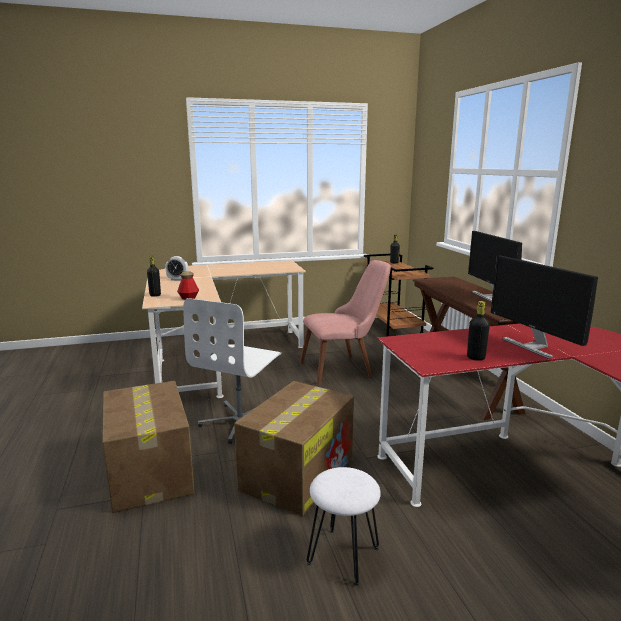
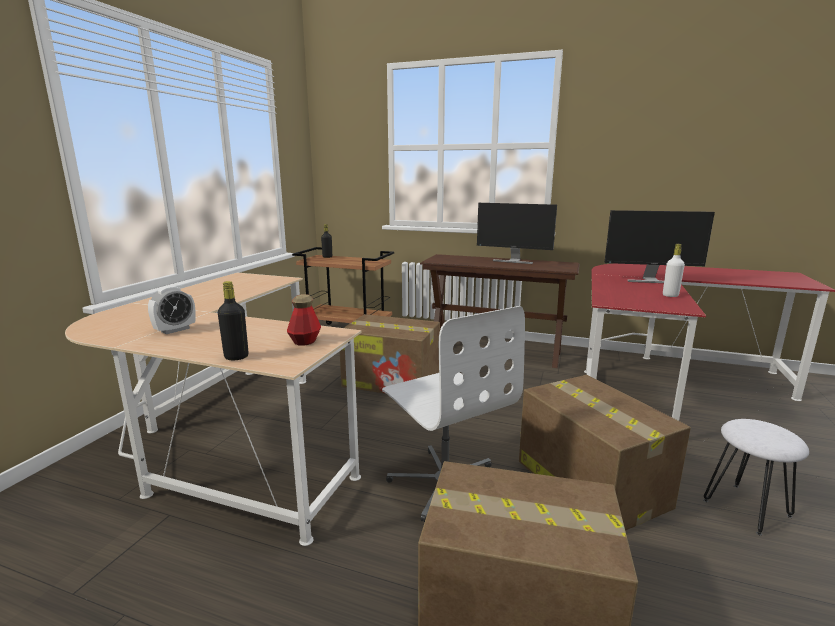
camera: 55 degrees left, 0 degrees up
(344, 368) = (393, 381): pink chair -> cardboard box
(476, 358) = (670, 295): black bottle -> white bottle

